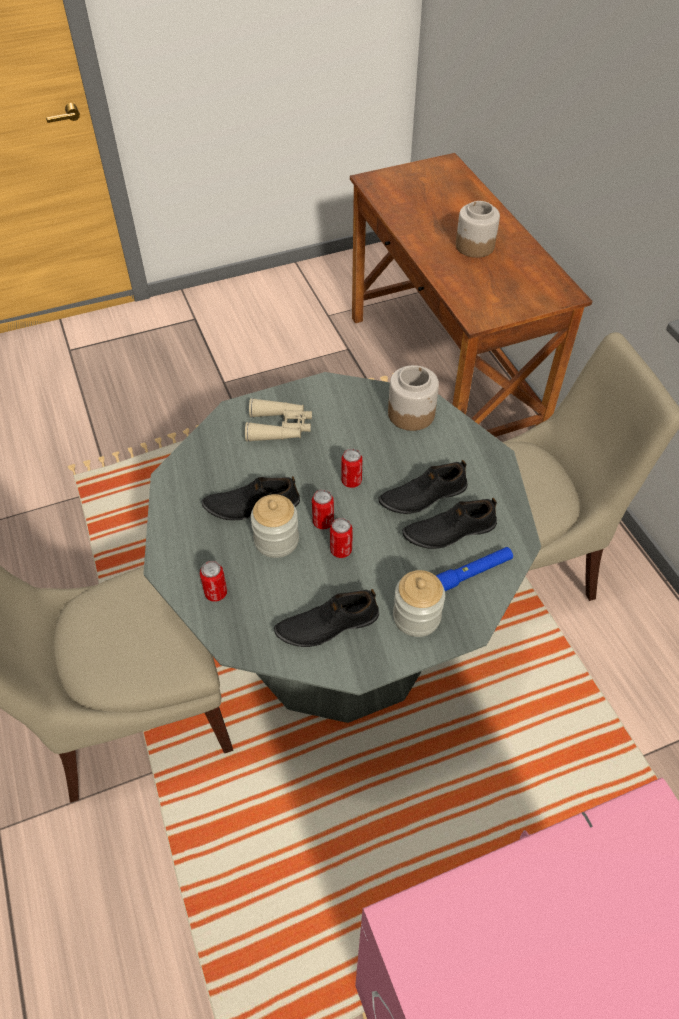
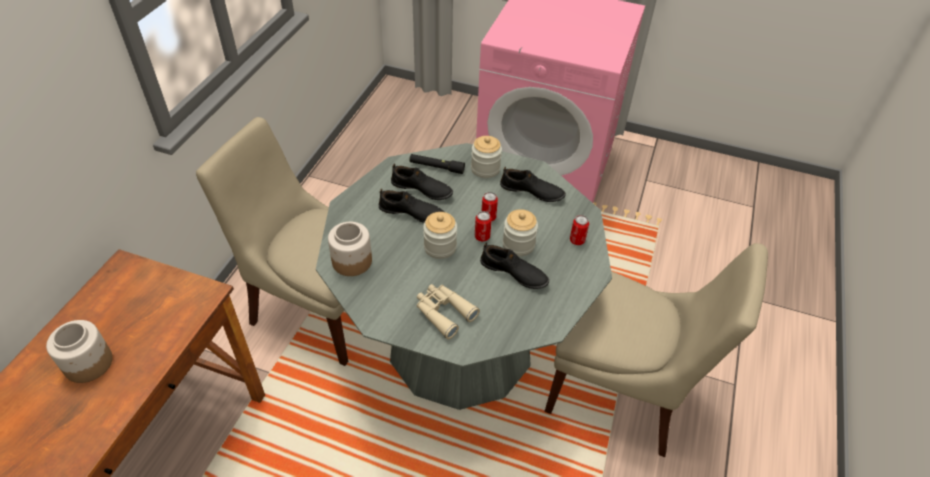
camera: 140 degrees left, 5 degrees down
(351, 481) = (440, 247): can -> jar
(472, 573) = (436, 167): blue flashlight -> black flashlight

